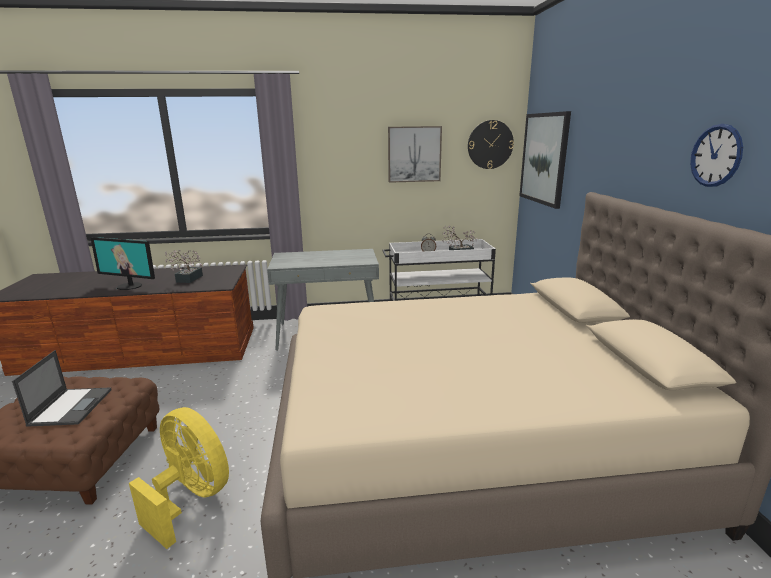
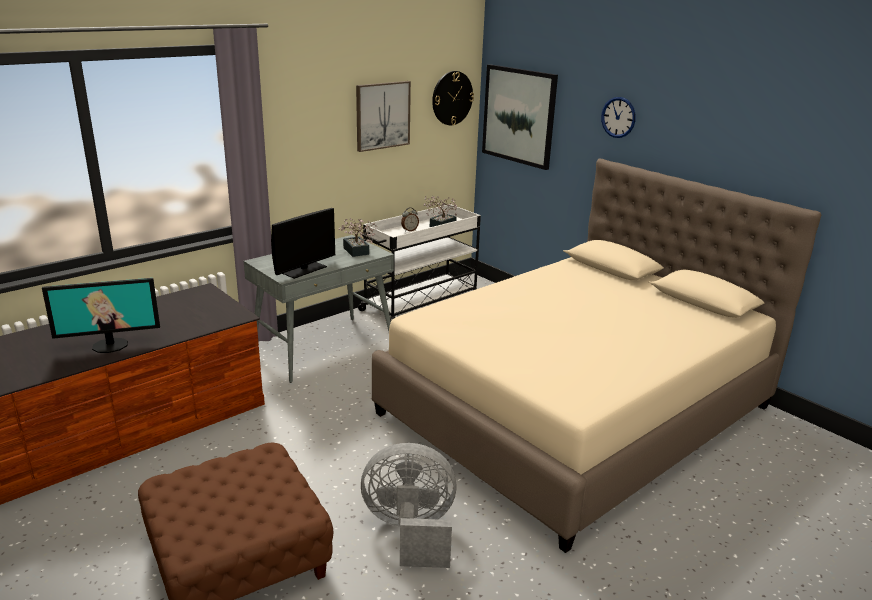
camera: 35 degrees left, 5 degrees up
(71, 406) = (243, 492): laptop -> none
(187, 280) = (175, 319): potted plant -> potted plant (357, 252)
(191, 498) = (410, 532): yellow fan -> grey fan
(298, 263) = (304, 270): none -> monitor
(716, 155) = (725, 141): wall clock -> wall clock (618, 117)

